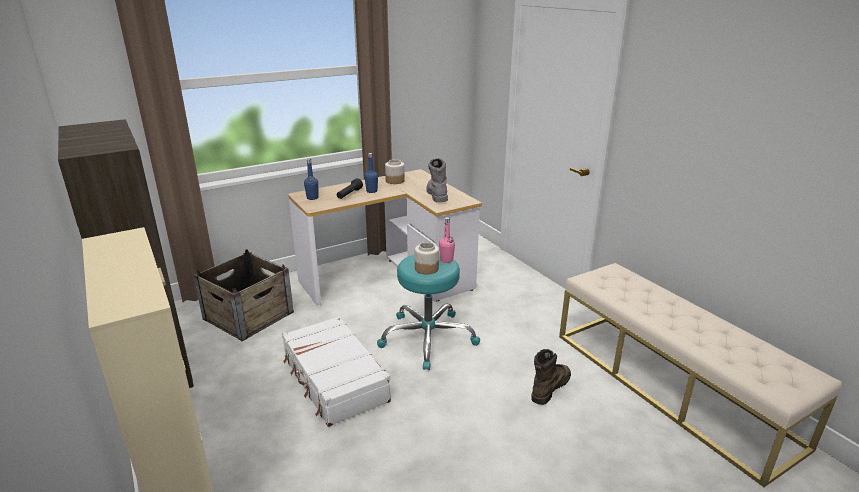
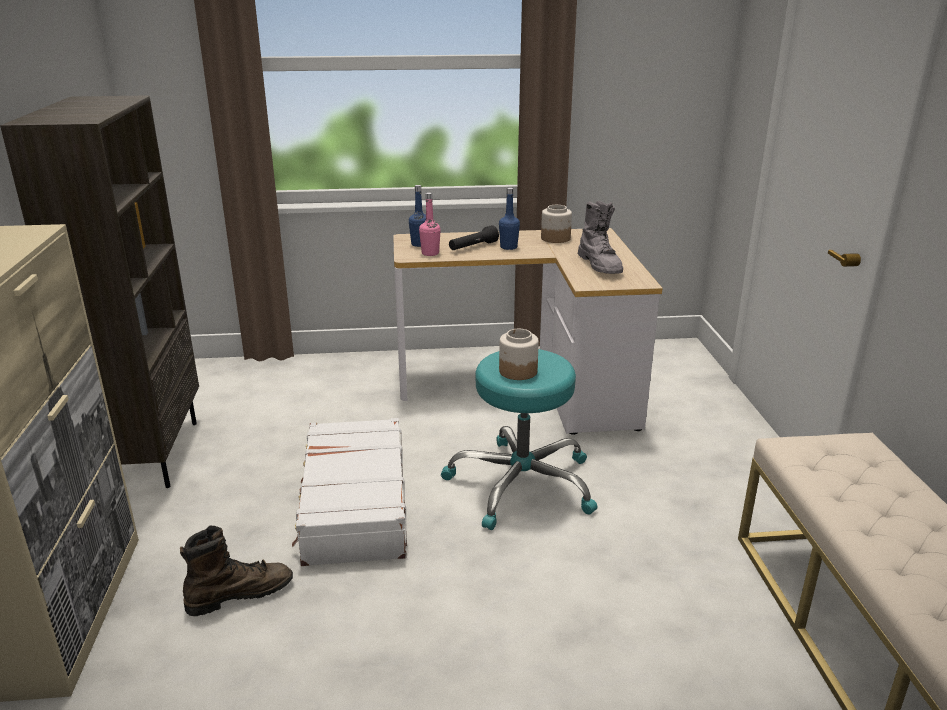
camera: 25 degrees right, 0 degrees up
(248, 315) = (309, 393): crate -> none
(436, 194) = (600, 265): grey boot -> grey boot turned 150 degrees clockwise
(446, 260) = (558, 365): pink bottle -> pink bottle (430, 253)
(549, 387) = (665, 614): brown boot -> brown boot (239, 594)

